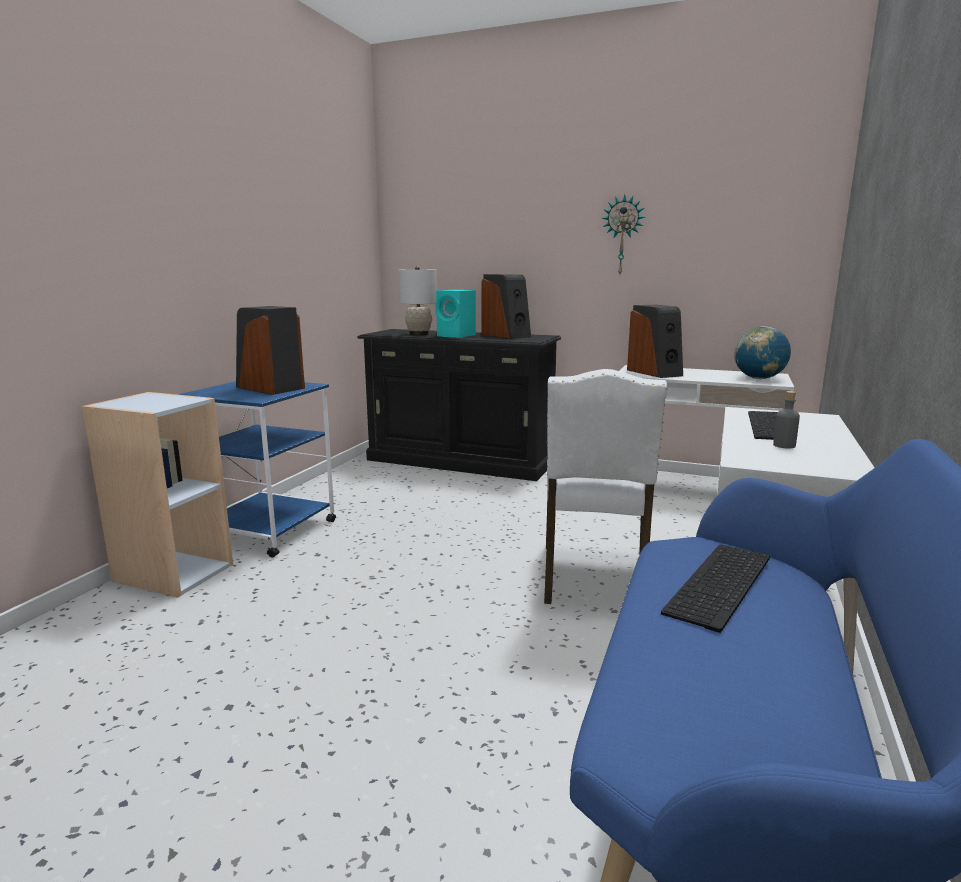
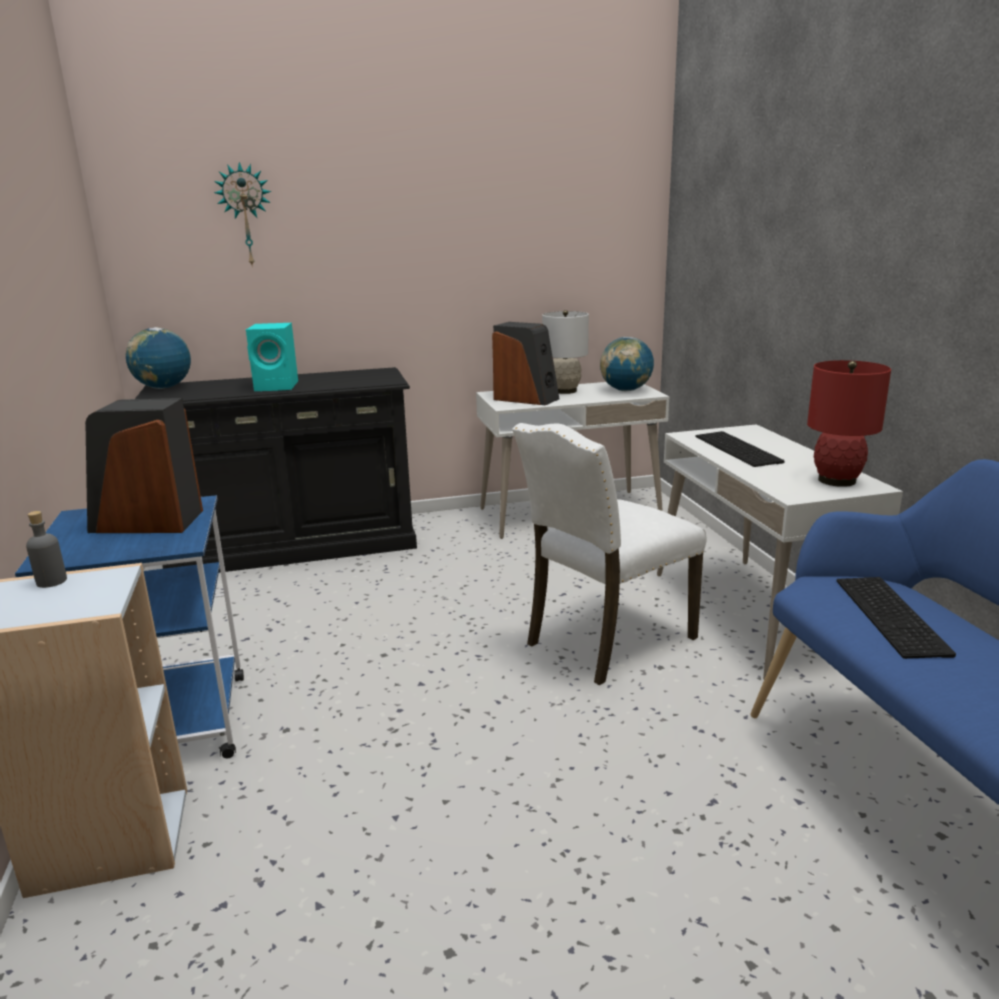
camera: 35 degrees left, 5 degrees up
(395, 330) = (163, 388): none -> globe
(419, 334) = (217, 390): white table lamp -> white table lamp (564, 391)
(506, 336) = (338, 377): speaker -> none
(594, 578) = (606, 641): white chair -> white chair turned 75 degrees clockwise
(622, 236) = (455, 242): wall clock -> wall clock (246, 215)
(784, 445) = (785, 469): grey bottle -> grey bottle (51, 581)
(822, 462) = (837, 480): none -> red table lamp

